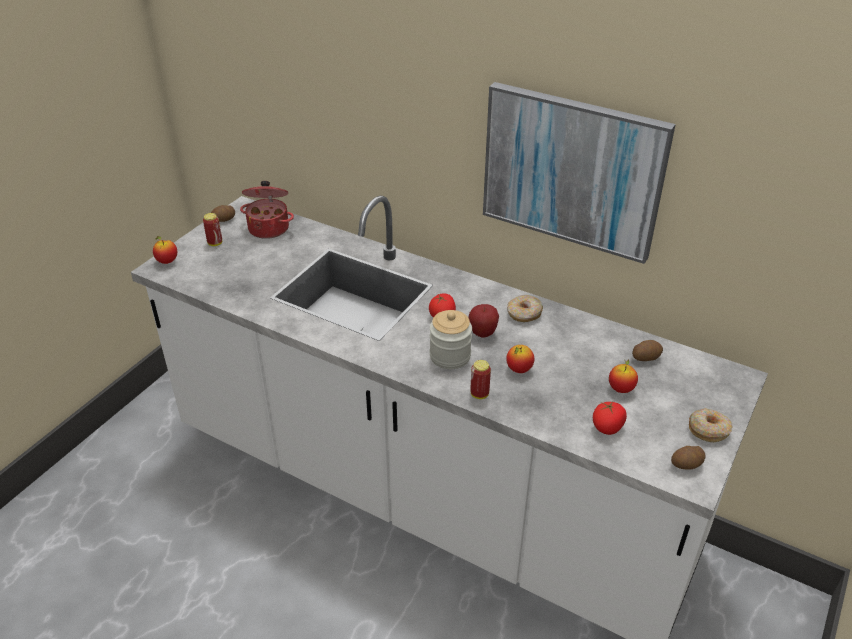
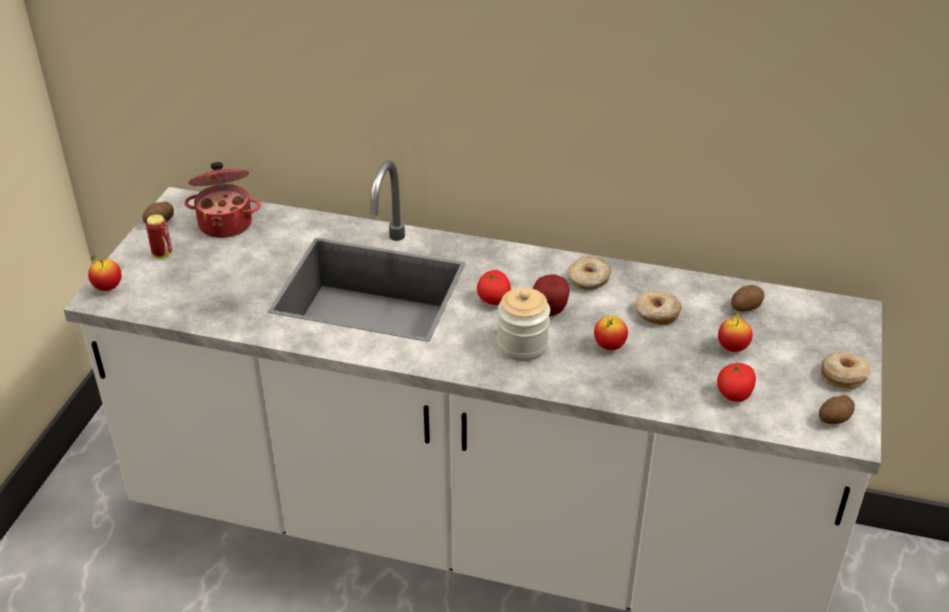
camera: 15 degrees left, 0 degrees up
(479, 394) = (575, 383): can -> none
(568, 350) = (656, 314): none -> donut
(572, 171) = (632, 99): picture -> none

